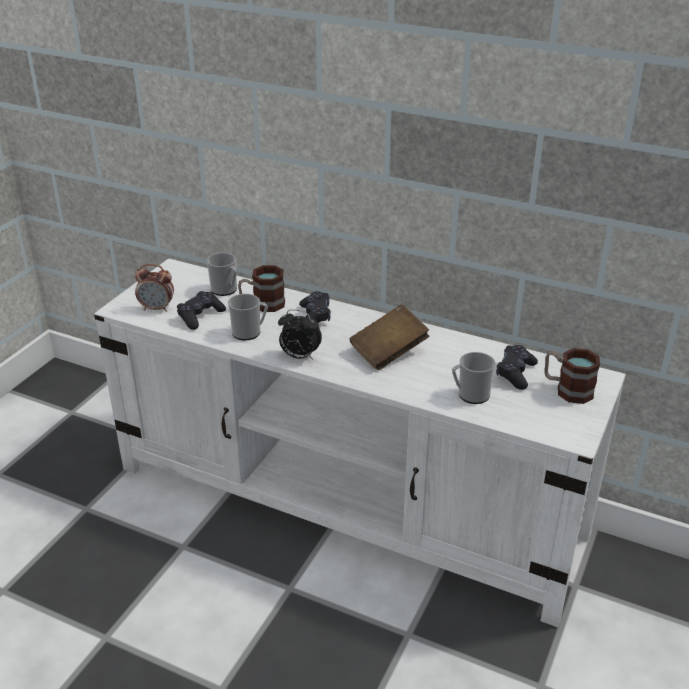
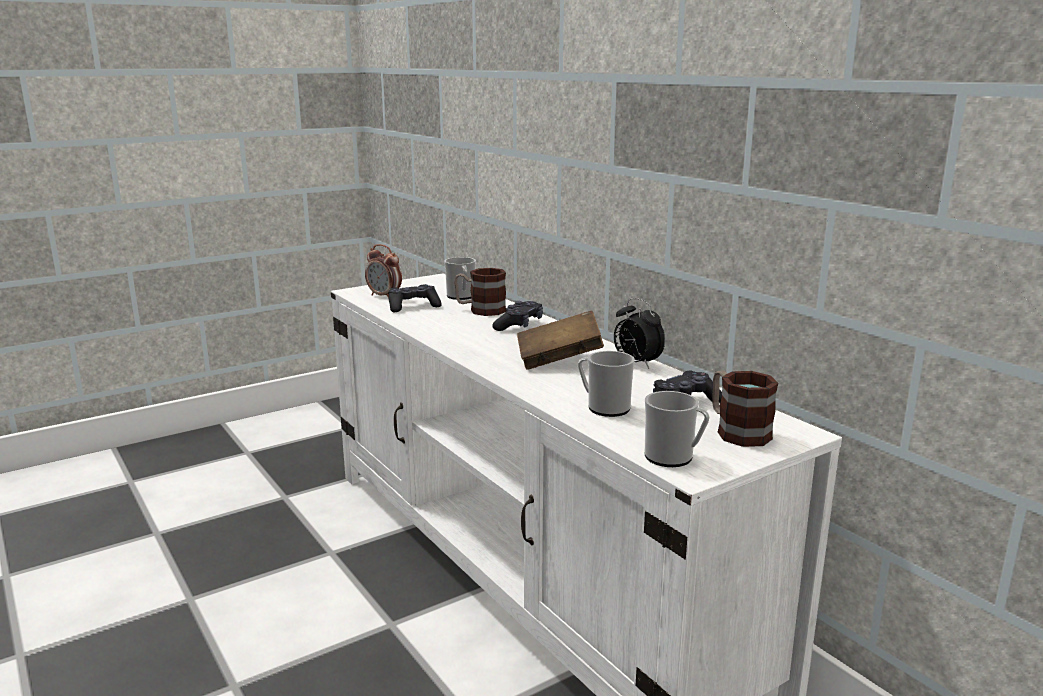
camera: 30 degrees right, 15 degrees down
(249, 332) = (440, 323): mug -> mug (674, 458)
(299, 356) = (462, 345): alarm clock -> alarm clock (636, 364)

